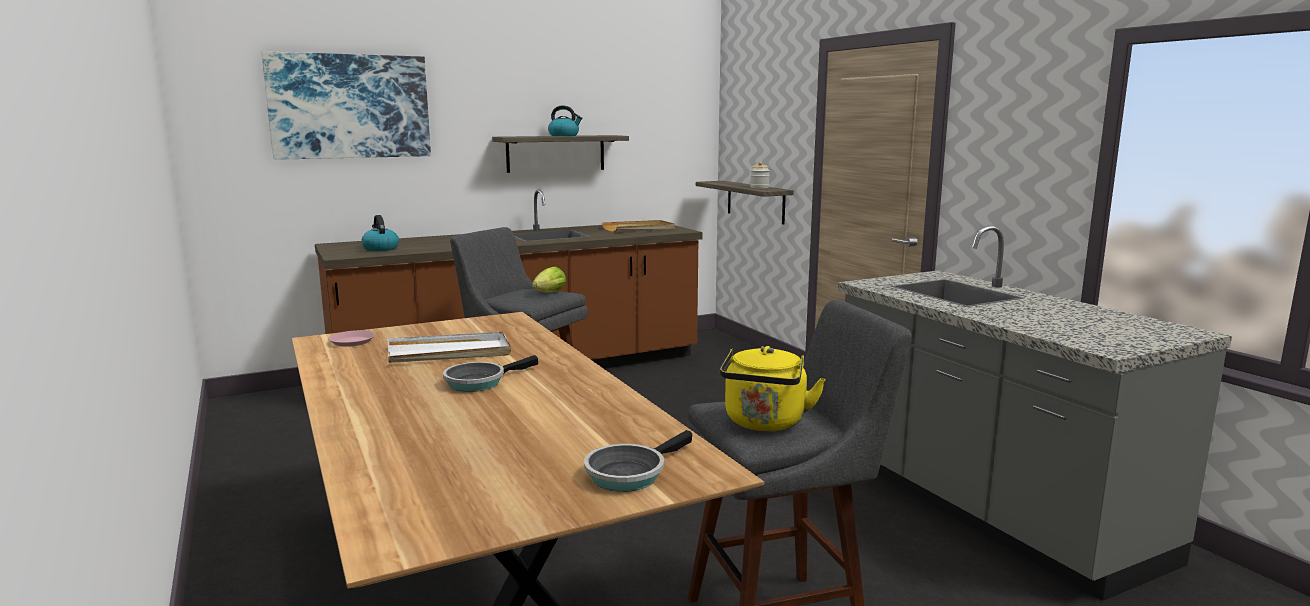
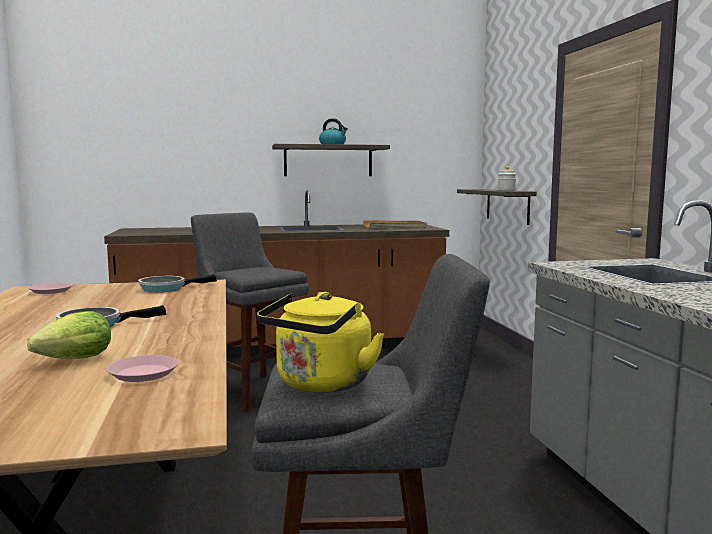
camera: 15 degrees right, 5 degrees down
(350, 106) = (154, 118): picture -> none
(380, 248) = (161, 231): kettle -> none
(449, 352) = (112, 303): white tray -> none
(548, 293) = (271, 269): lettuce -> lettuce (71, 361)
(609, 429) = (143, 373): none -> pink plate
(629, 474) = (89, 418): frying pan -> frying pan (166, 288)

